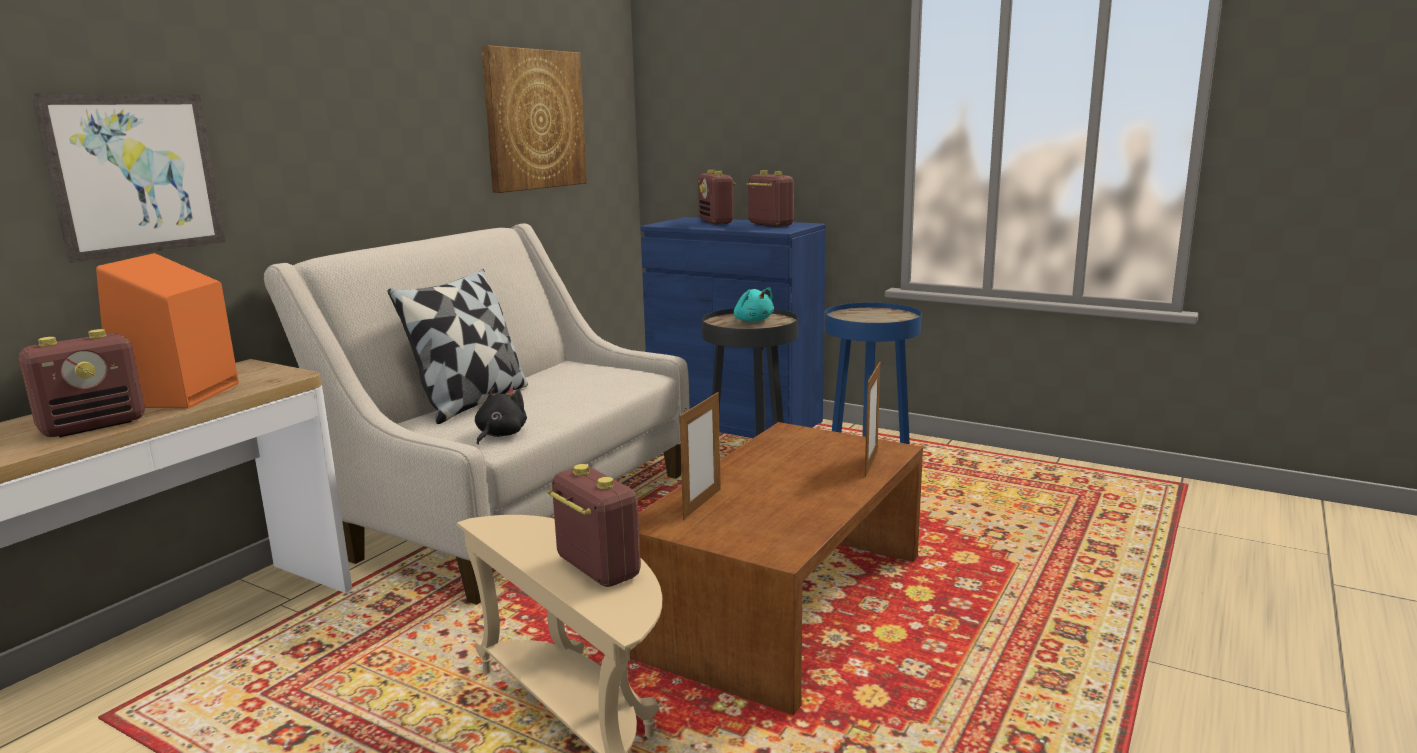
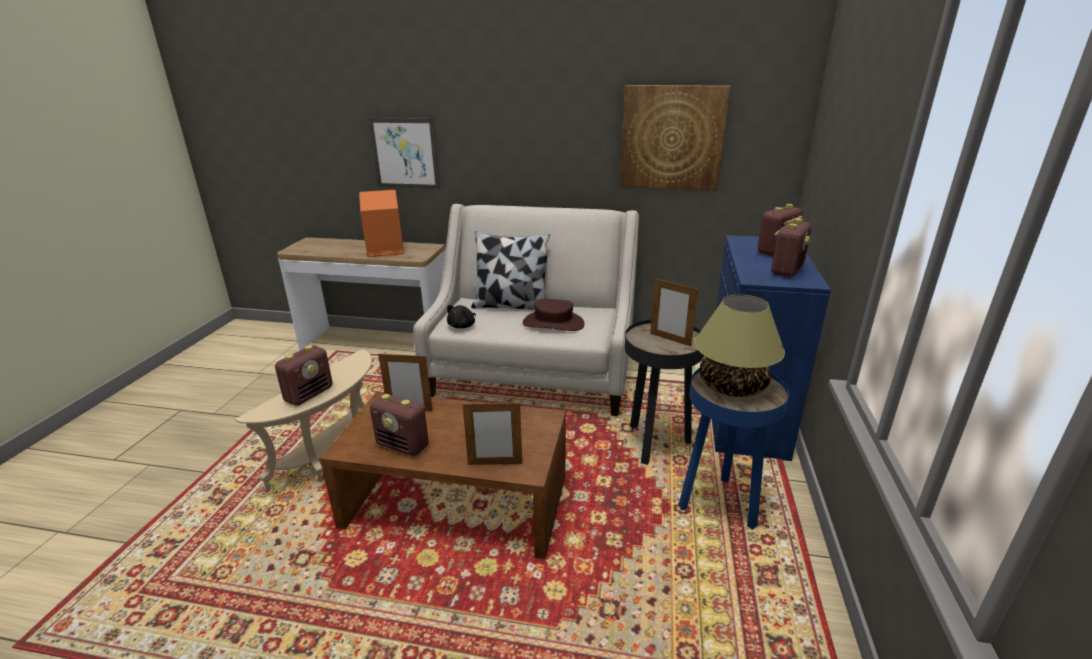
camera: 70 degrees right, 10 degrees up
(94, 426) = (345, 252): radio -> radio (403, 445)
(500, 435) = (462, 326): black plush toy -> black plush toy turned 120 degrees clockwise
(573, 387) = (553, 323): none -> brown hat
(752, 321) = (670, 339): turquoise plush toy -> picture frame
(865, 317) = (731, 386): none -> table lamp

